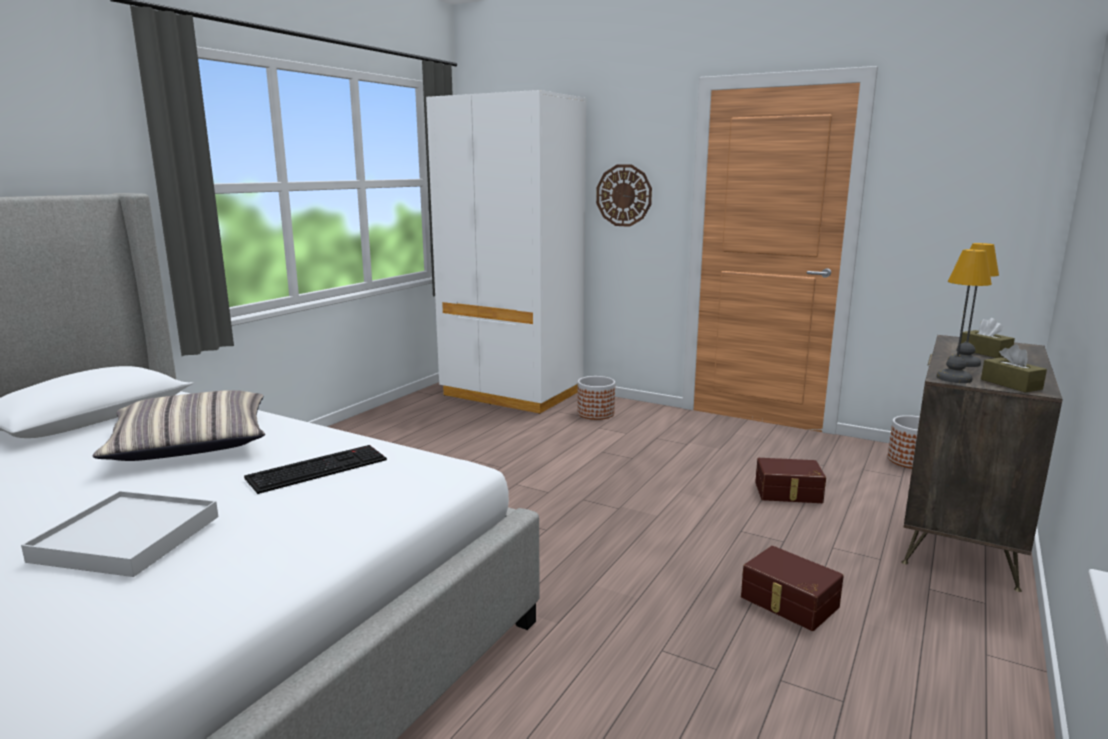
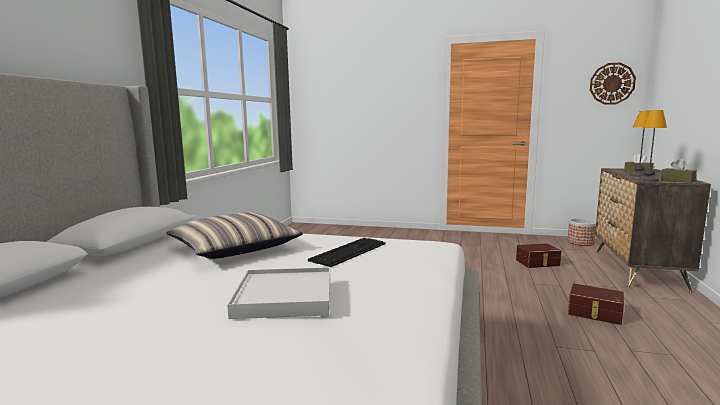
camera: 15 degrees left, 5 degrees down
(511, 393) = (333, 231): white wardrobe -> none
(596, 413) = (394, 236): planter -> none
(624, 195) = (399, 105): wall clock -> wall clock (612, 83)

